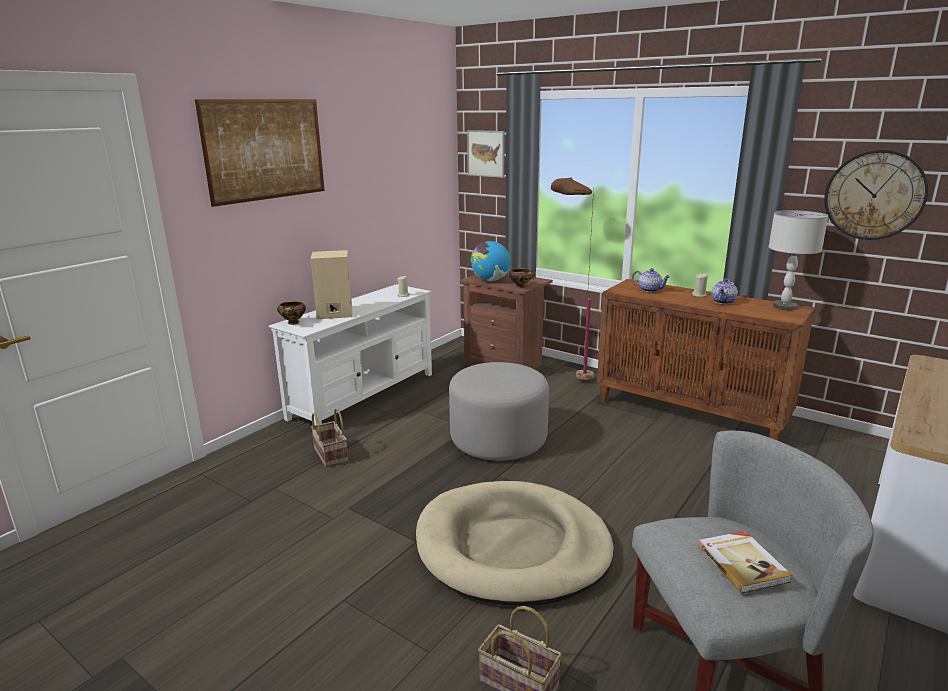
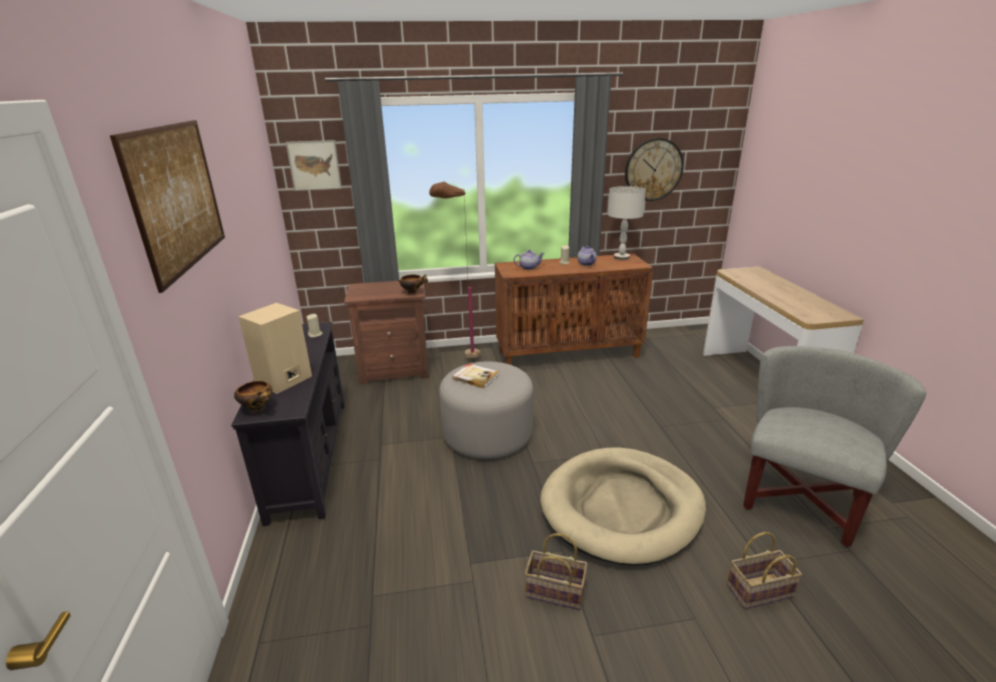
camera: 45 degrees left, 5 degrees up
(329, 454) = (372, 530): basket -> basket (553, 592)
(363, 396) = (309, 457): white tv stand -> black tv stand
(490, 280) = (374, 294): globe -> none
(742, 563) = (833, 429): book -> book (476, 377)

